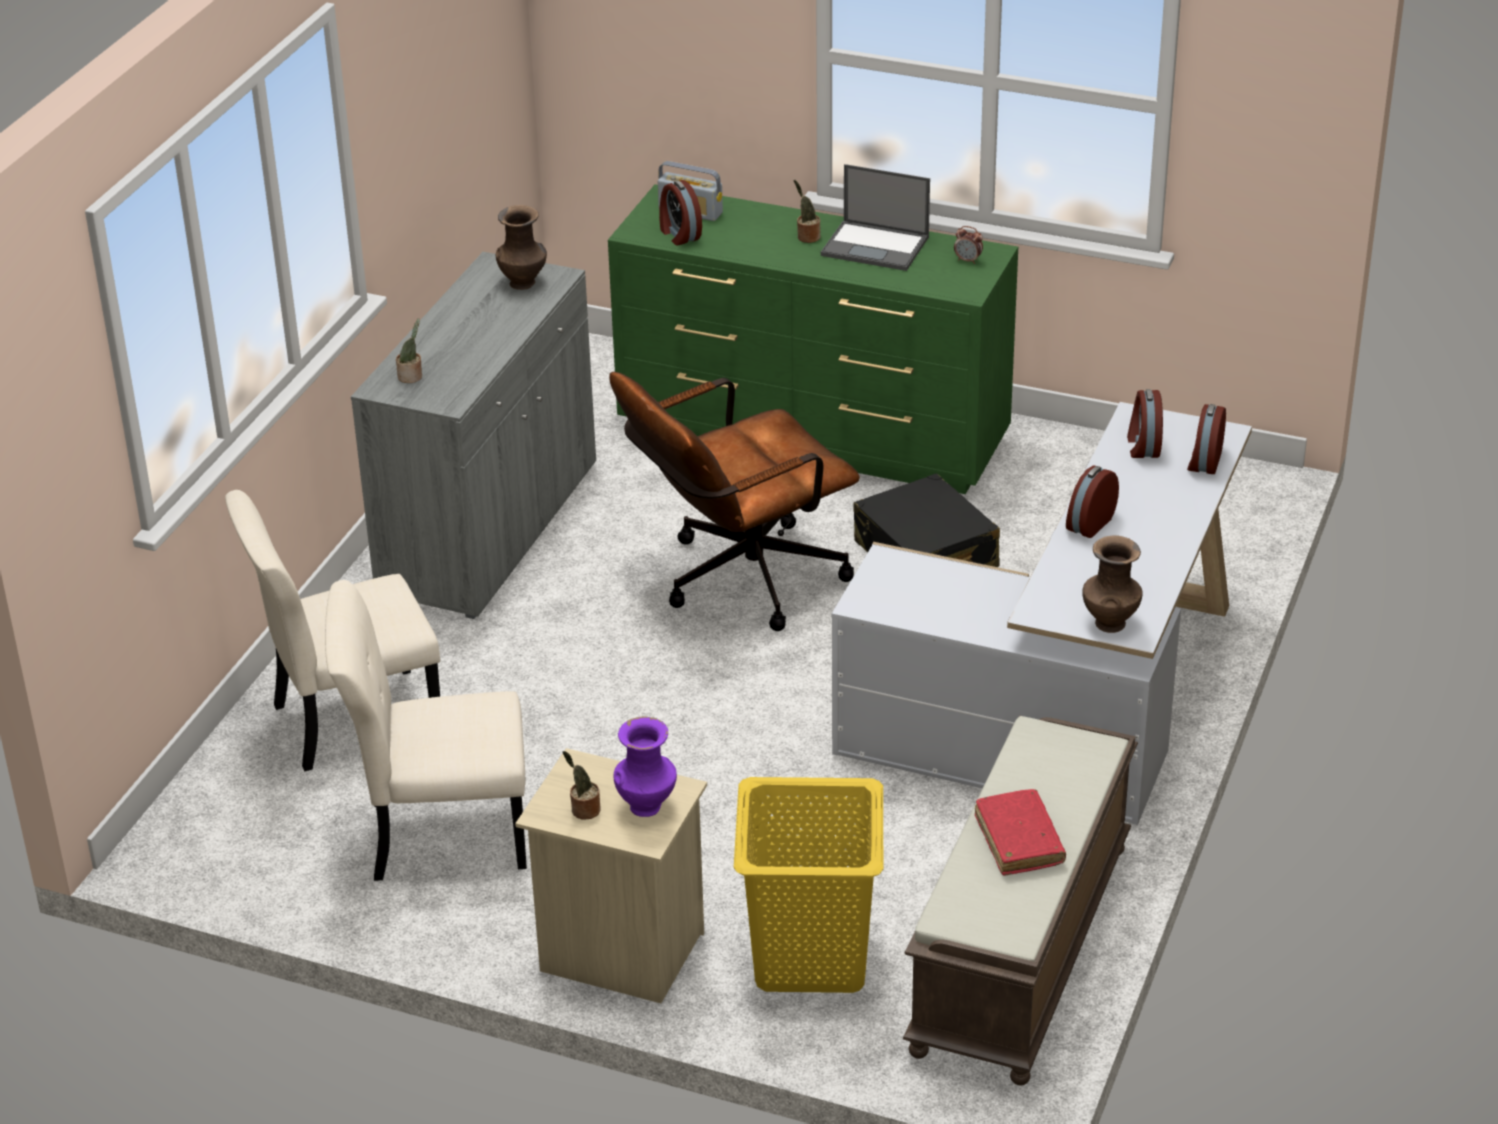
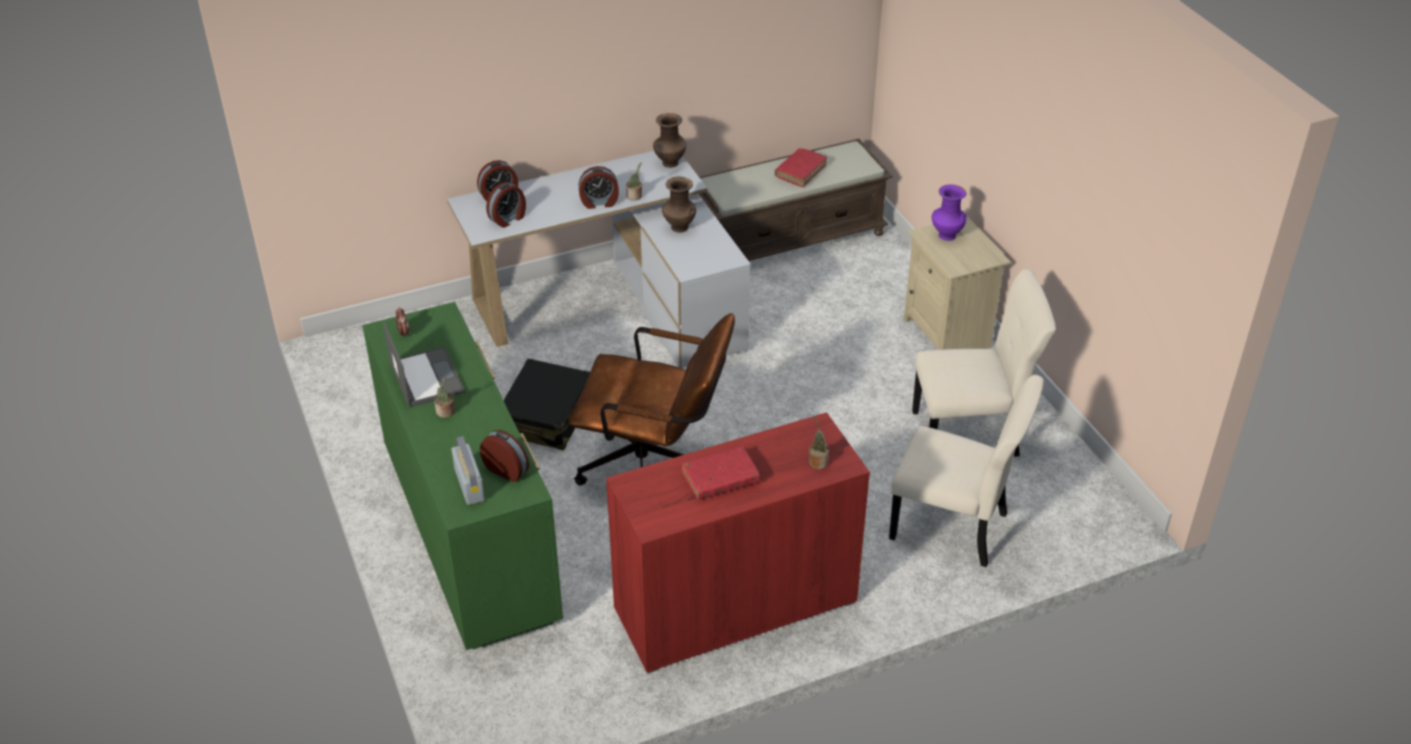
camera: 135 degrees left, 5 degrees up
(440, 834) = (970, 434): beige chair -> beige chair turned 45 degrees counterclockwise
(482, 319) = (720, 479): none -> red book
(490, 529) = (735, 606): grey cabinet -> red cabinet
(523, 283) = (656, 492): brown vase -> brown vase (678, 227)
(583, 810) = (975, 249): potted plant -> potted plant (635, 196)
(679, 234) = (507, 469): alarm clock -> alarm clock turned 75 degrees counterclockwise
(809, 956) = (872, 286): yellow laundry basket -> none

